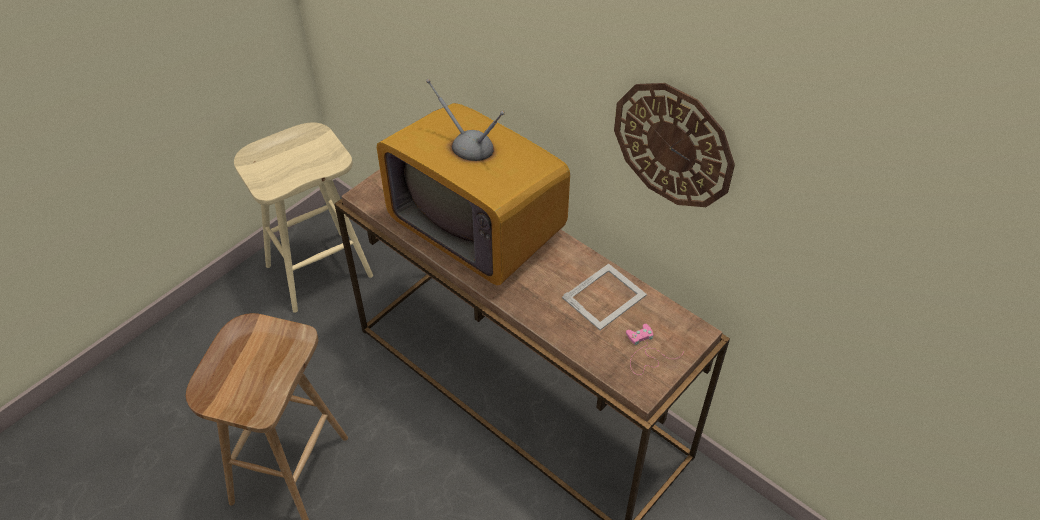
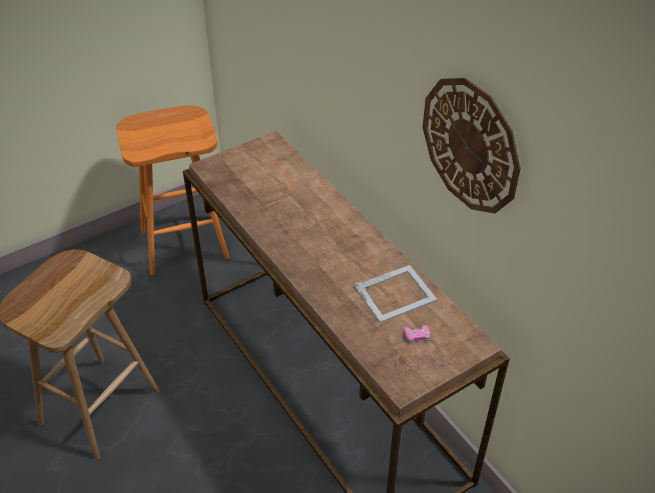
camera: 15 degrees right, 5 degrees down
(320, 269) = (185, 243): beige stool -> orange stool
(477, 228) = (298, 212): television -> none

